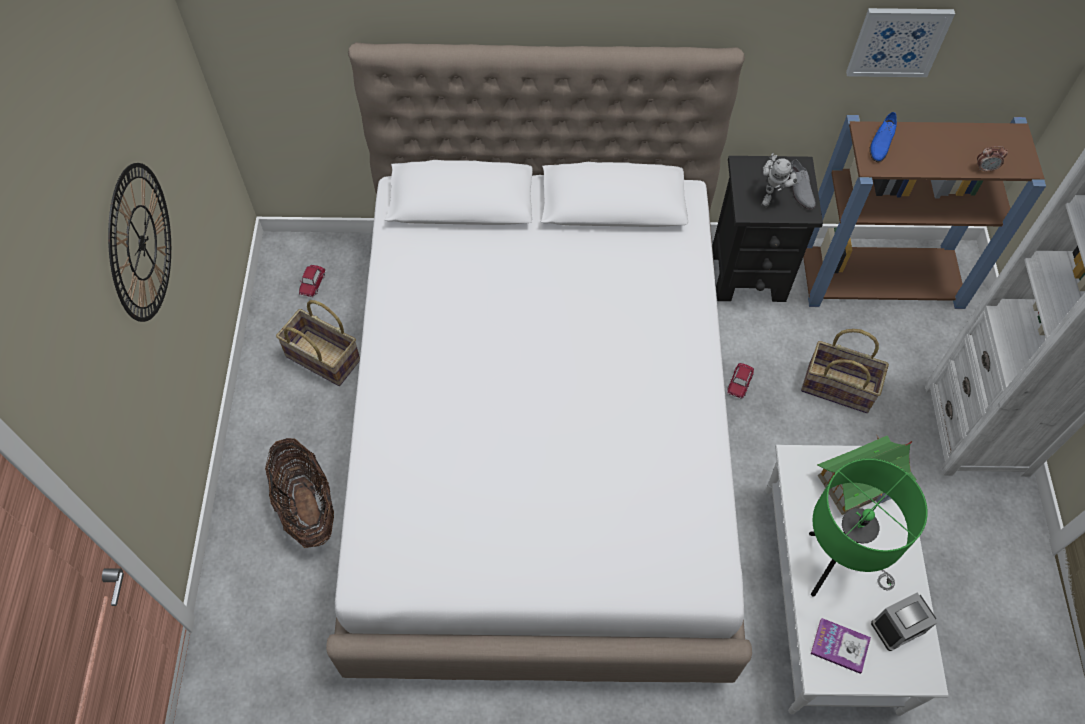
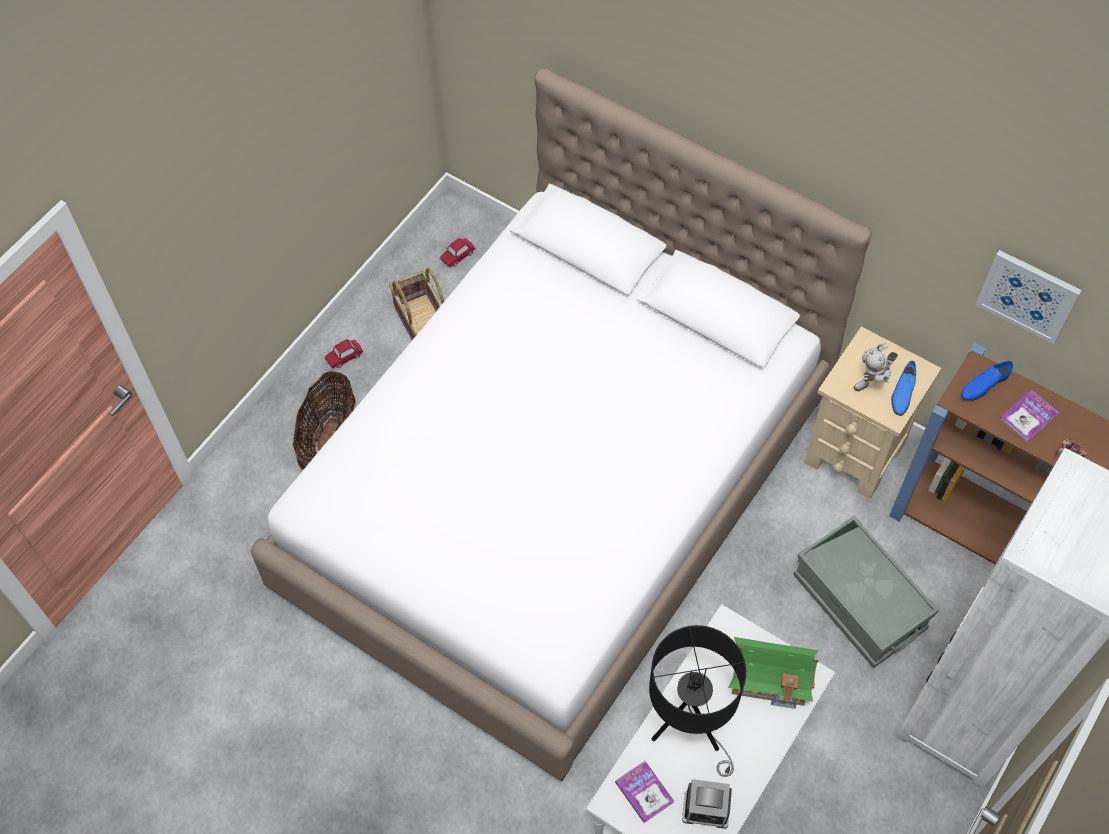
camera: 35 degrees right, 0 degrees up
(141, 243) = (280, 155): wall clock -> none
(739, 383) = (767, 546): toy car -> toy car (344, 356)
(749, 274) = (854, 455): black nightstand -> beige nightstand
(799, 190) = (902, 392): grey shoe -> blue shoe
(834, 567) = (689, 730): green table lamp -> black table lamp
(838, 386) = (858, 603): basket -> grey storage box
(931, 150) = (1028, 416): none -> book

